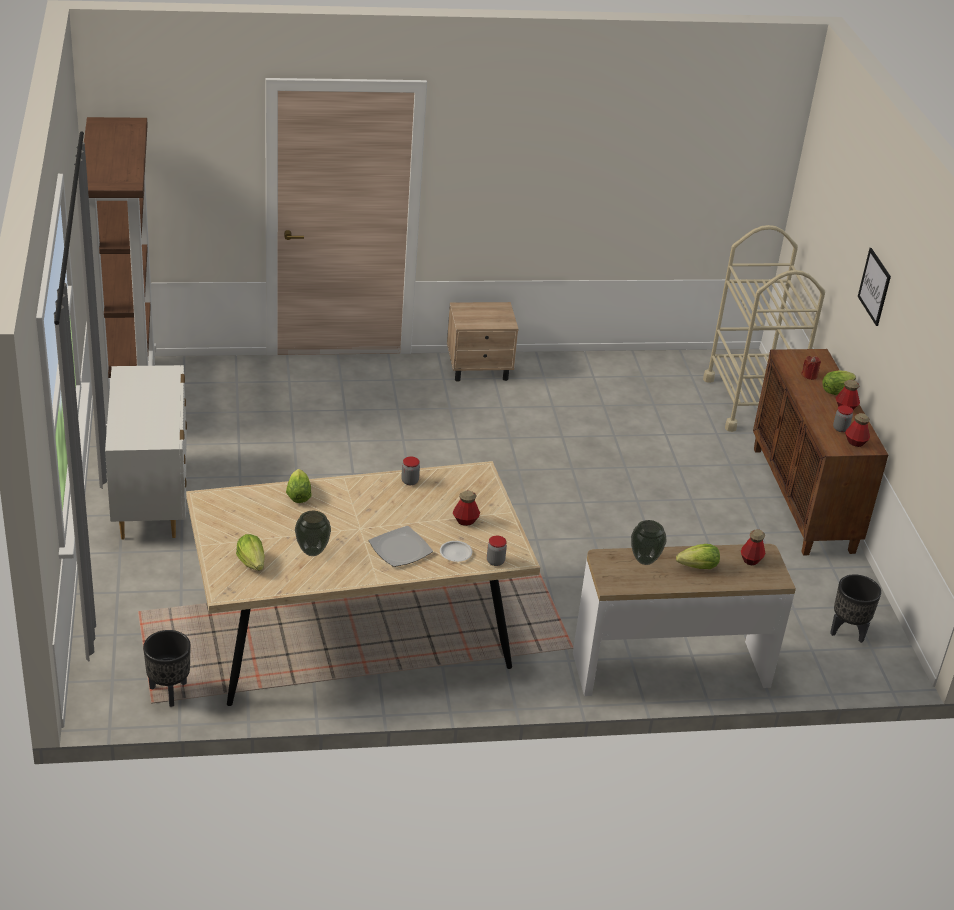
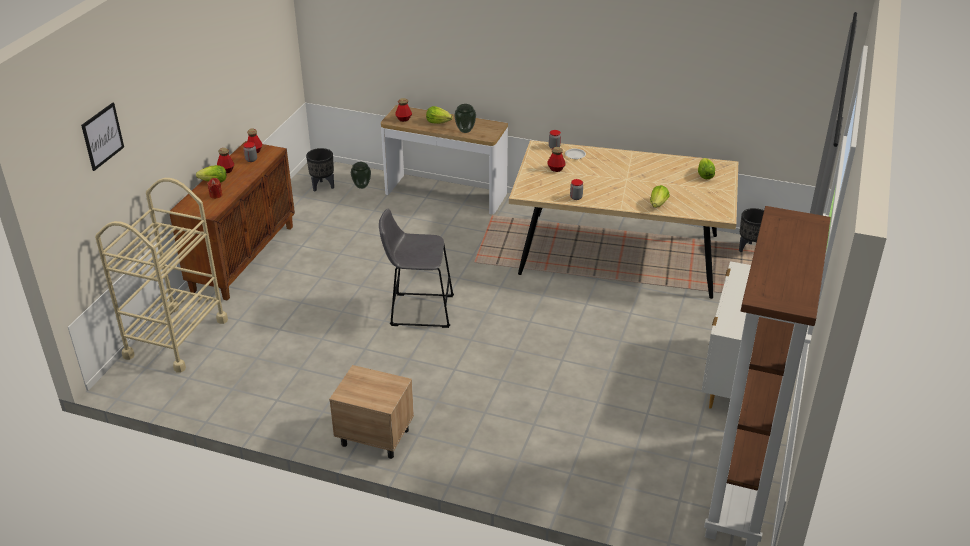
camera: 150 degrees left, 0 degrees up
(312, 552) = (664, 173): vase -> vase (362, 186)
(400, 549) = (608, 163): plate -> none
(547, 488) = (418, 310): none -> grey stool
(874, 286) = (177, 107): picture -> picture (102, 136)

